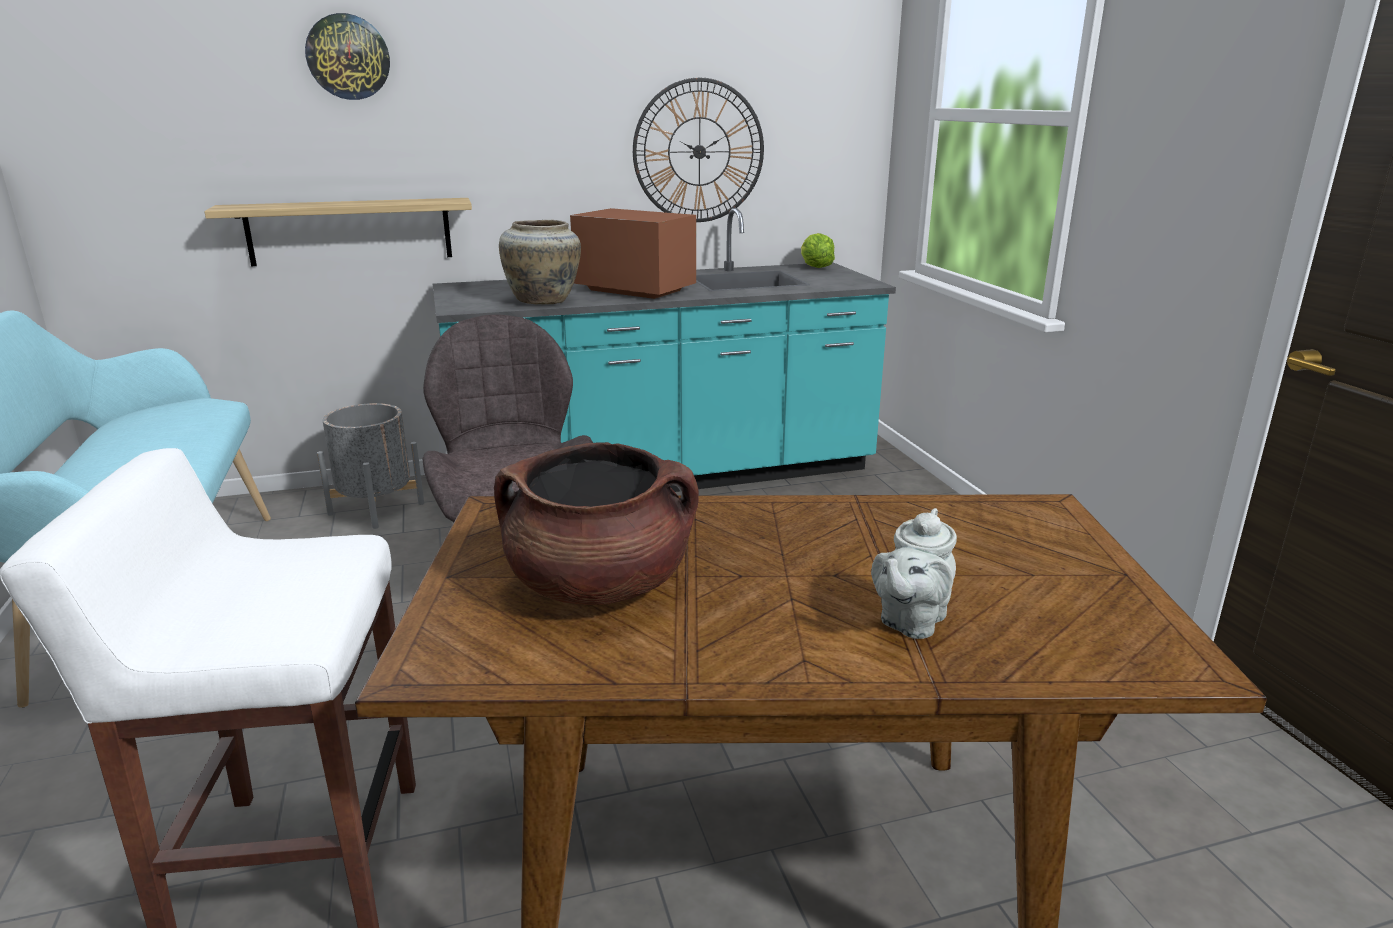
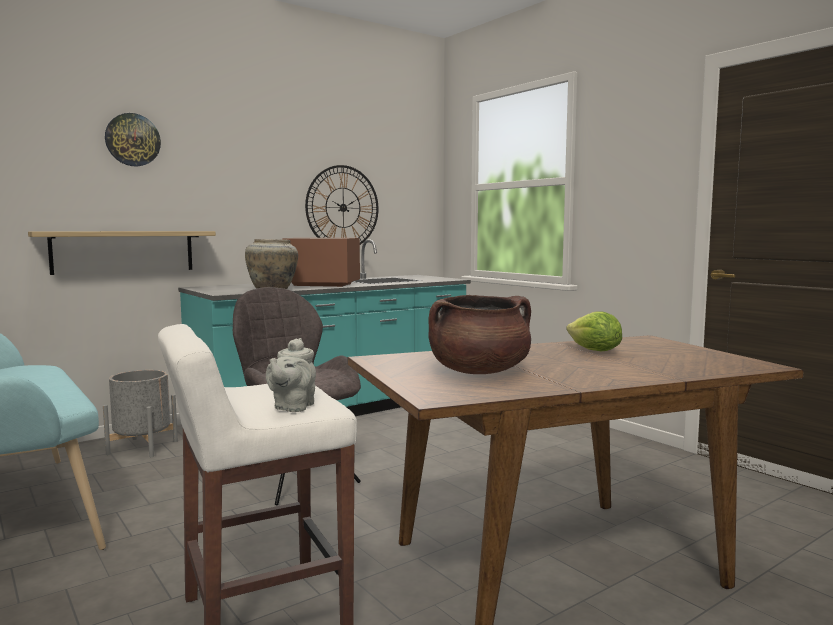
camera: 20 degrees left, 15 degrees down
(815, 267) = (412, 276): lettuce -> lettuce (594, 351)
(910, 621) = (641, 367): grey teapot -> grey teapot (292, 407)

